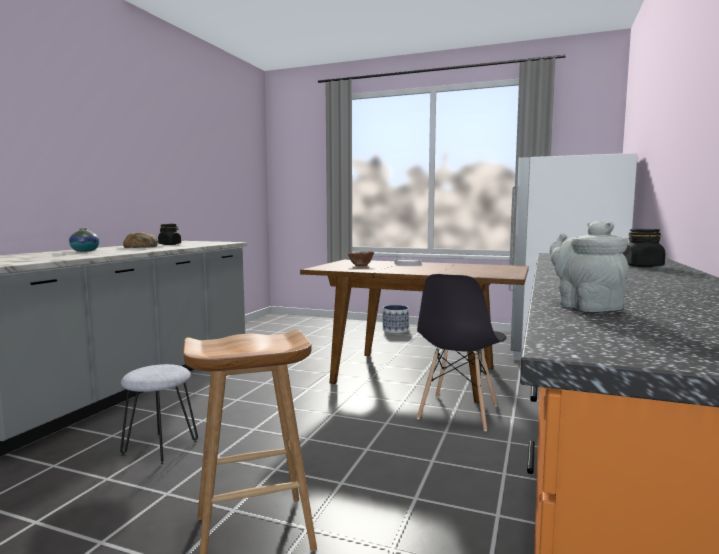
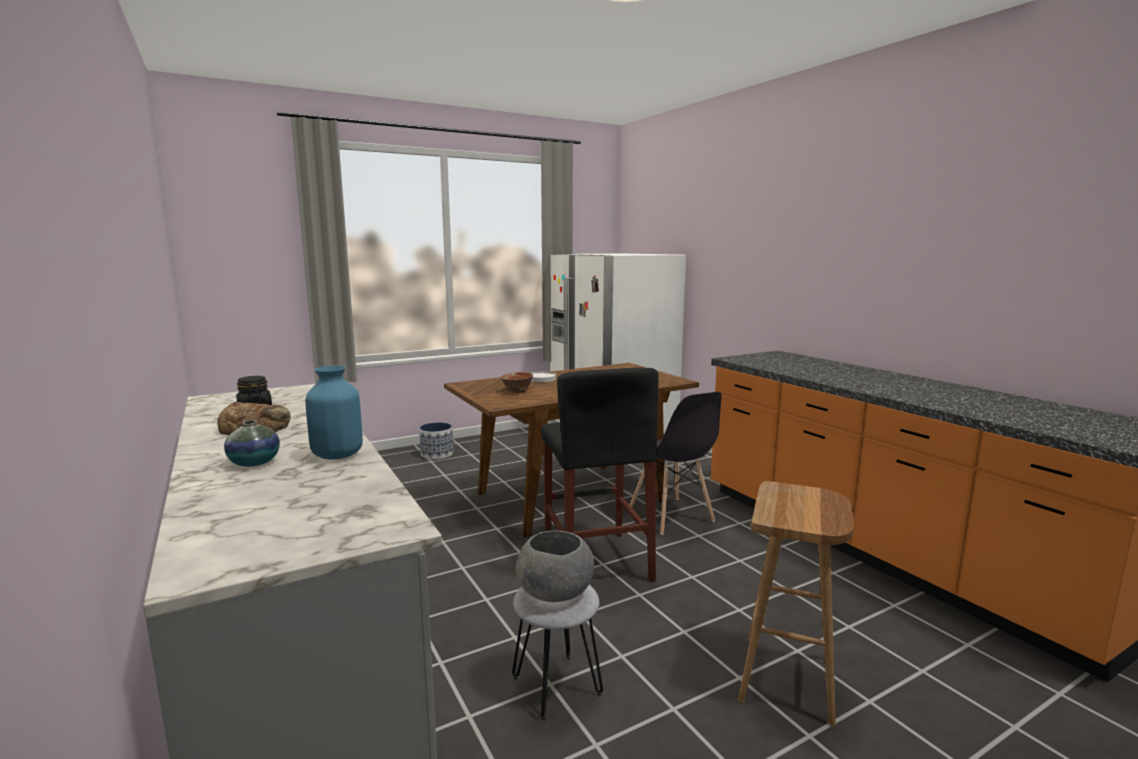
camera: 50 degrees left, 5 degrees up
(109, 253) = (338, 455): none -> blue vase
(153, 370) = (554, 593): none -> grey bowl
(333, 411) = (596, 561): none -> black stool
(585, 306) = (1009, 417): grey teapot -> none
(642, 266) = (836, 367): black jar -> none

